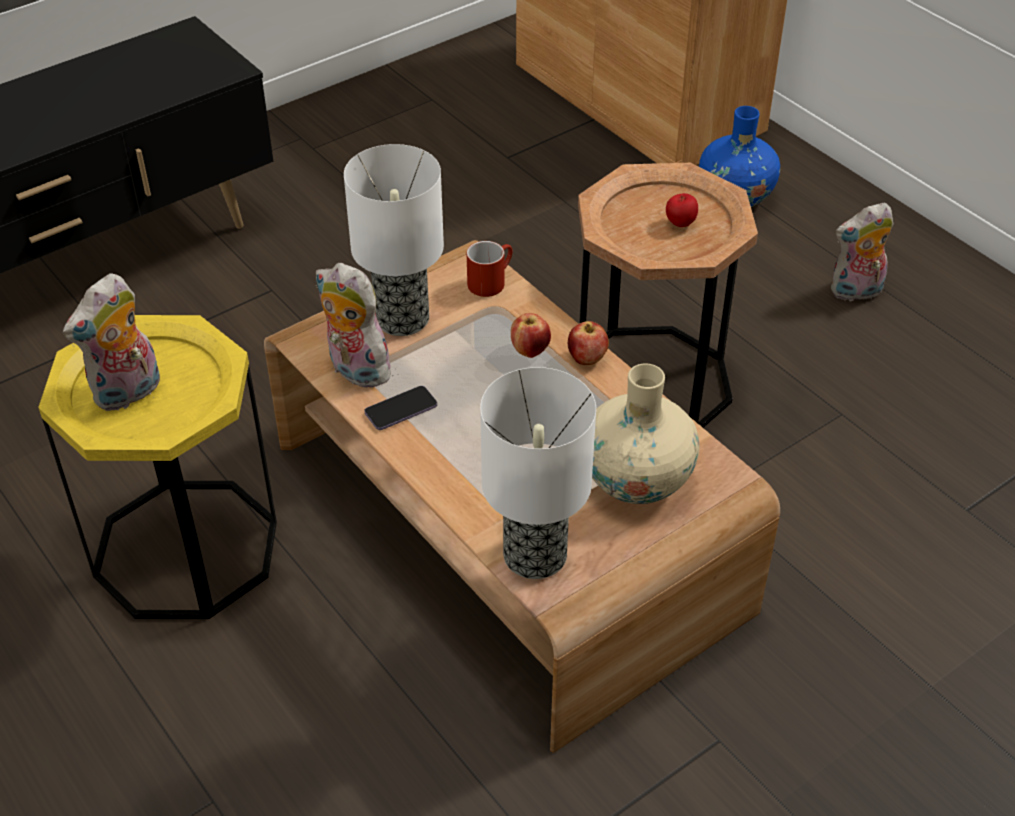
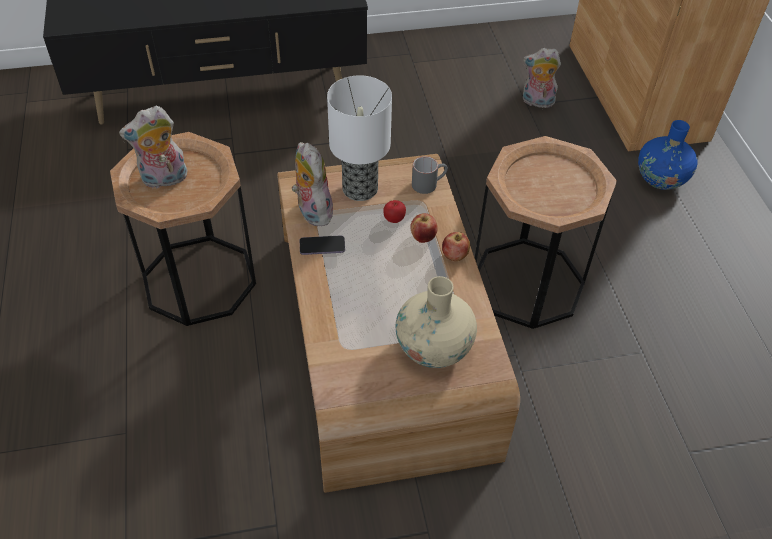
camera: 25 degrees right, 5 degrees up
(186, 549) = (199, 280): yellow side table -> brown side table
(490, 281) = (428, 183): red mug -> grey mug
(535, 554) = (341, 370): table lamp -> none
(680, 224) = (559, 189): apple -> apple (394, 220)
(855, 292) = (704, 273): plush toy -> plush toy (536, 102)

